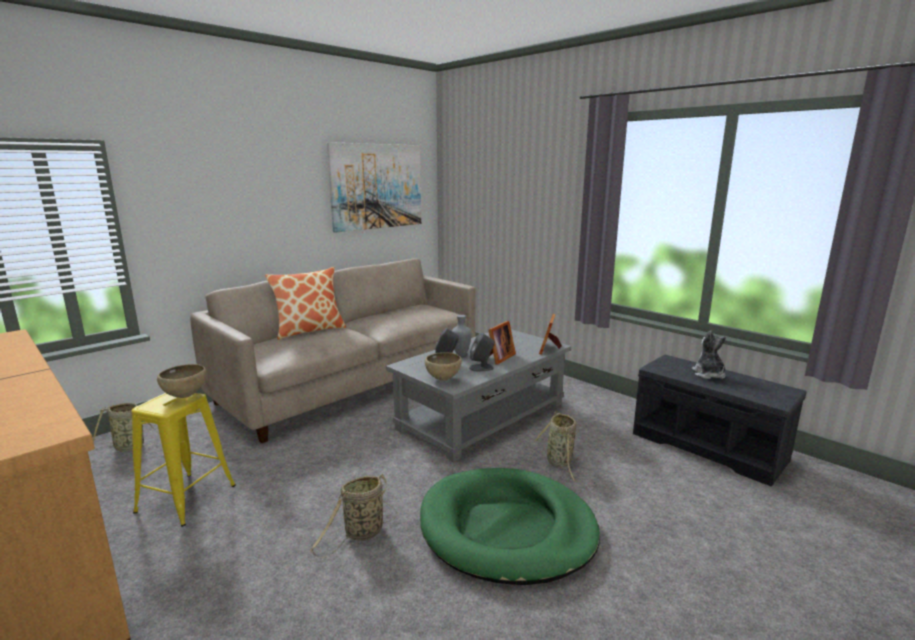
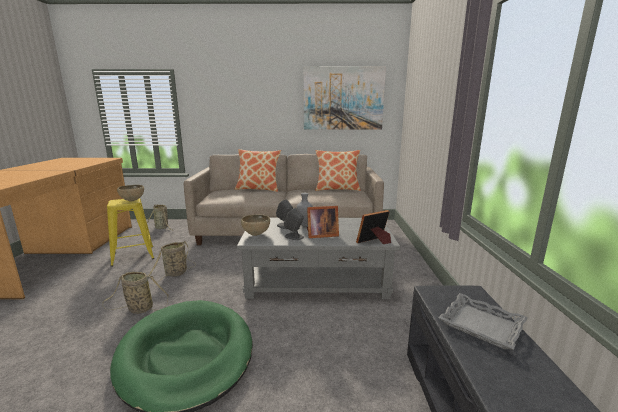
camera: 45 degrees right, 0 degrees up
(402, 308) = (337, 189): none -> pillow
(560, 463) = (301, 338): basket -> basket (175, 274)
(708, 374) = (481, 325): plush toy -> grey tray

